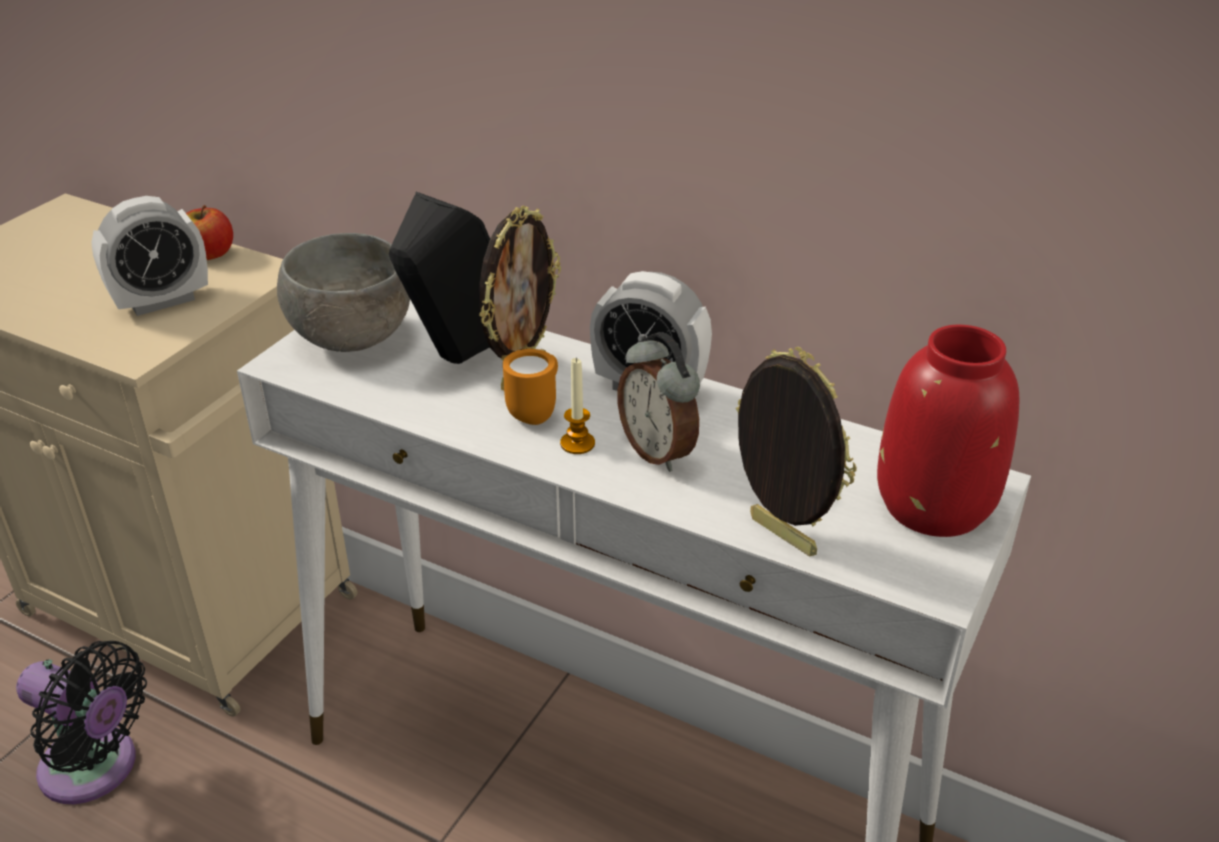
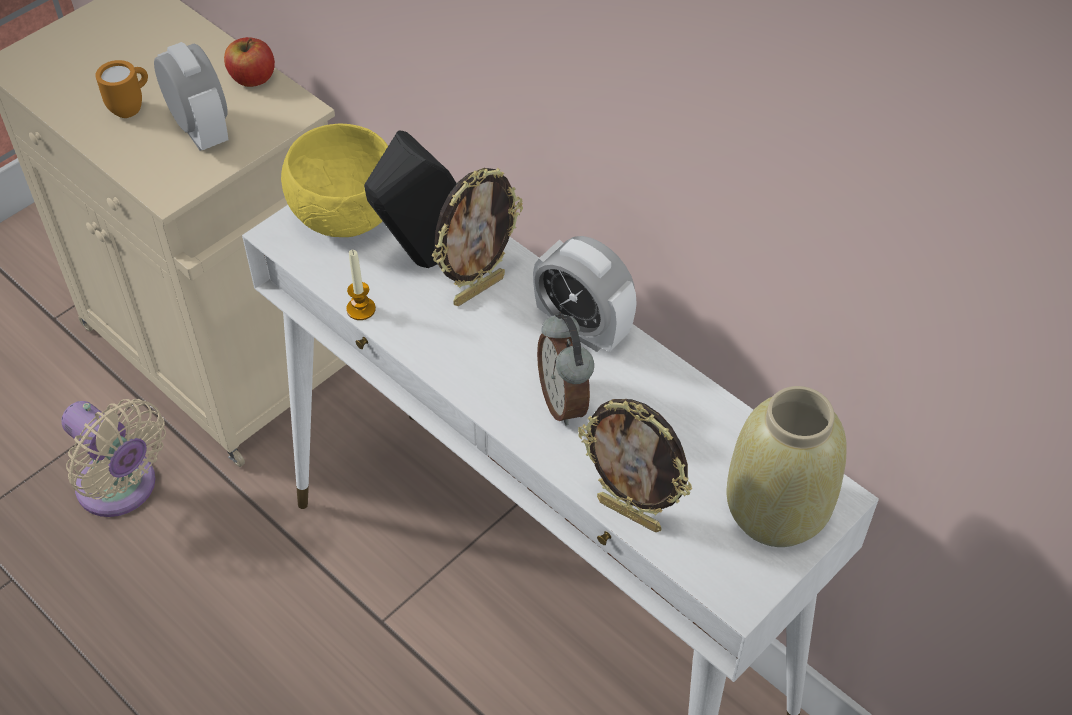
camera: 15 degrees right, 15 degrees up
(96, 769) = (122, 489): black fan -> beige fan
(162, 301) = (200, 131): alarm clock -> alarm clock turned 105 degrees counterclockwise
(350, 339) = (344, 217): grey bowl -> yellow bowl
(536, 413) = (476, 336): orange mug -> orange mug (131, 108)
(577, 443) = (499, 377): candle -> candle (361, 309)
(779, 537) = (630, 514): picture frame -> picture frame turned 150 degrees clockwise
(935, 505) = (777, 511): red vase -> beige vase

